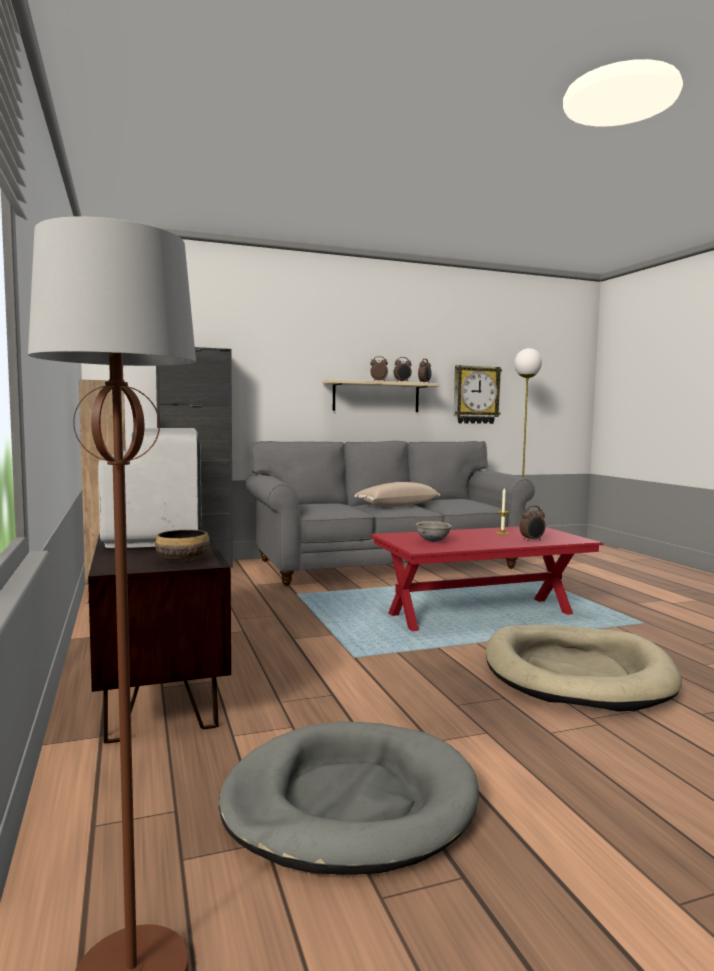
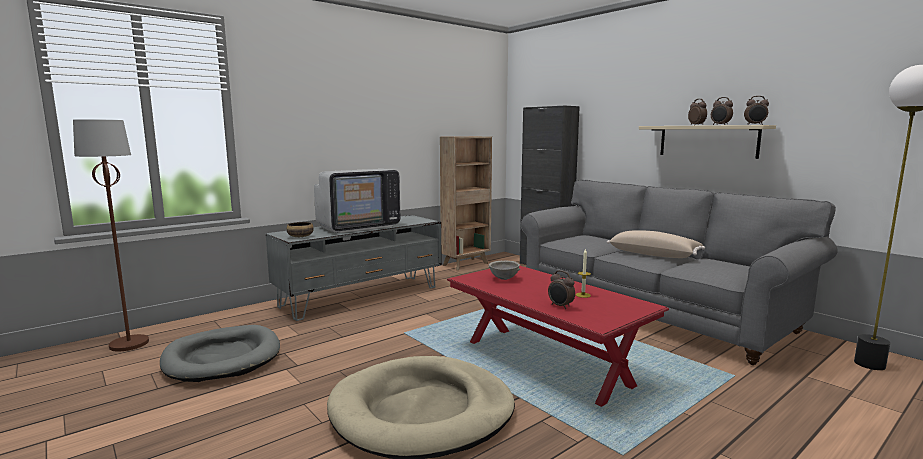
camera: 70 degrees right, 5 degrees up
(157, 667) = (362, 296): brown tv stand -> grey tv stand
(475, 395) = (856, 137): wall clock -> none

